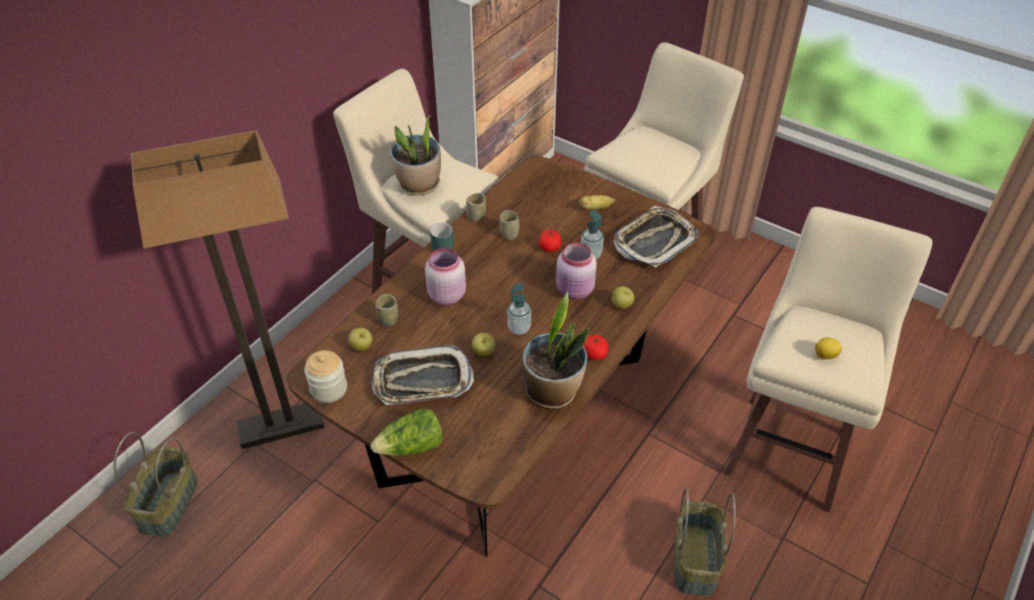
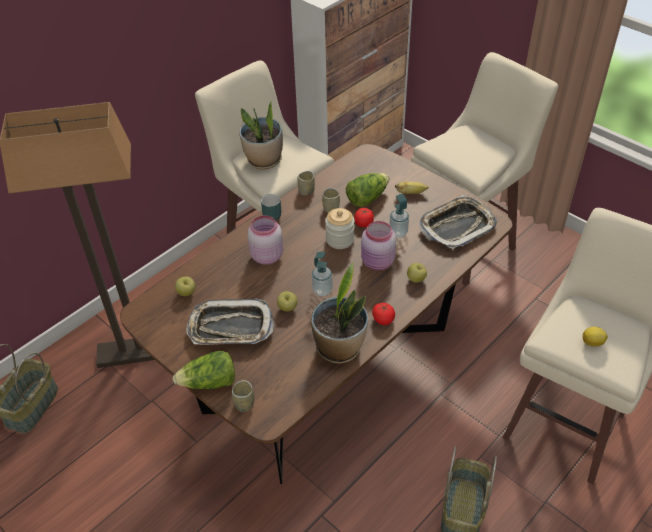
camera: 10 degrees right, 0 degrees up
(328, 389) = (152, 325): jar -> jar (340, 239)
(388, 320) = (213, 272): cup -> cup (244, 404)
(547, 218) = (367, 197): none -> lettuce

